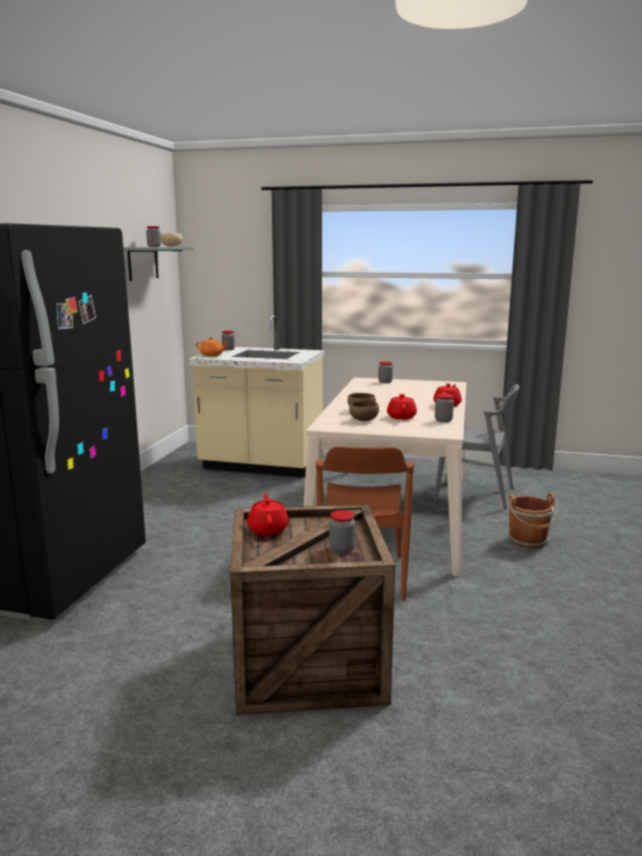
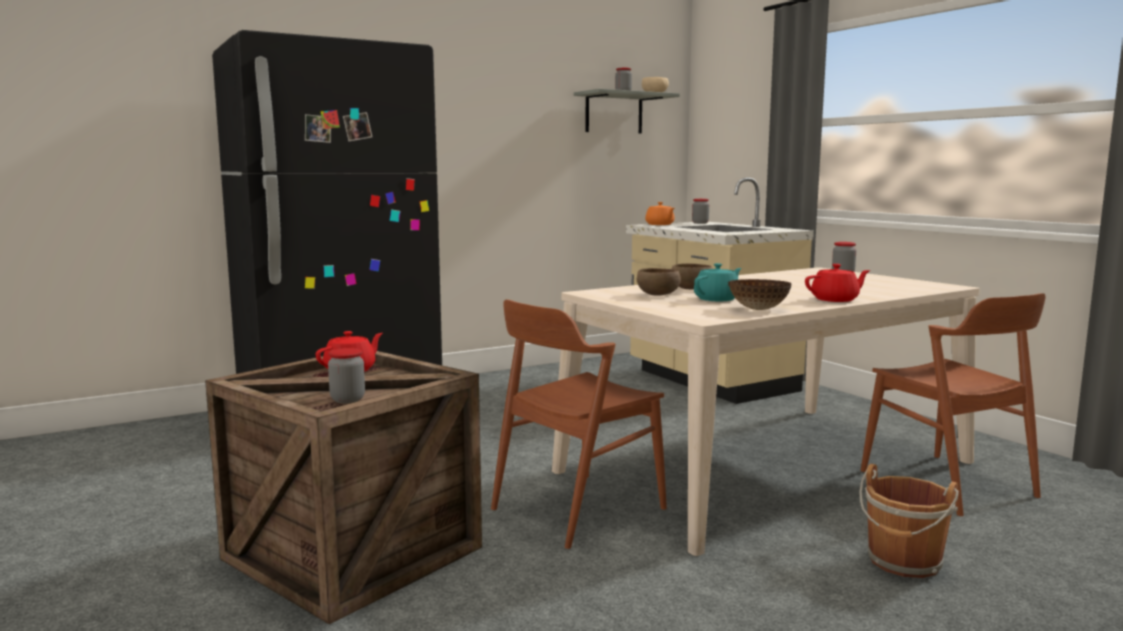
camera: 45 degrees right, 5 degrees down
(401, 417) = (717, 299): red teapot -> turquoise teapot
(443, 420) = (759, 309): jar -> bowl
(475, 494) = (947, 483): grey chair -> brown chair

